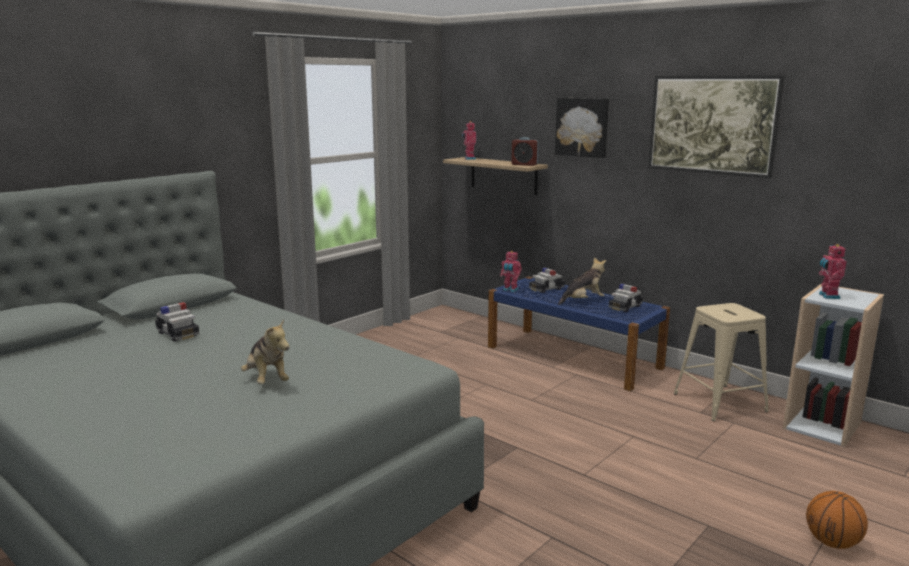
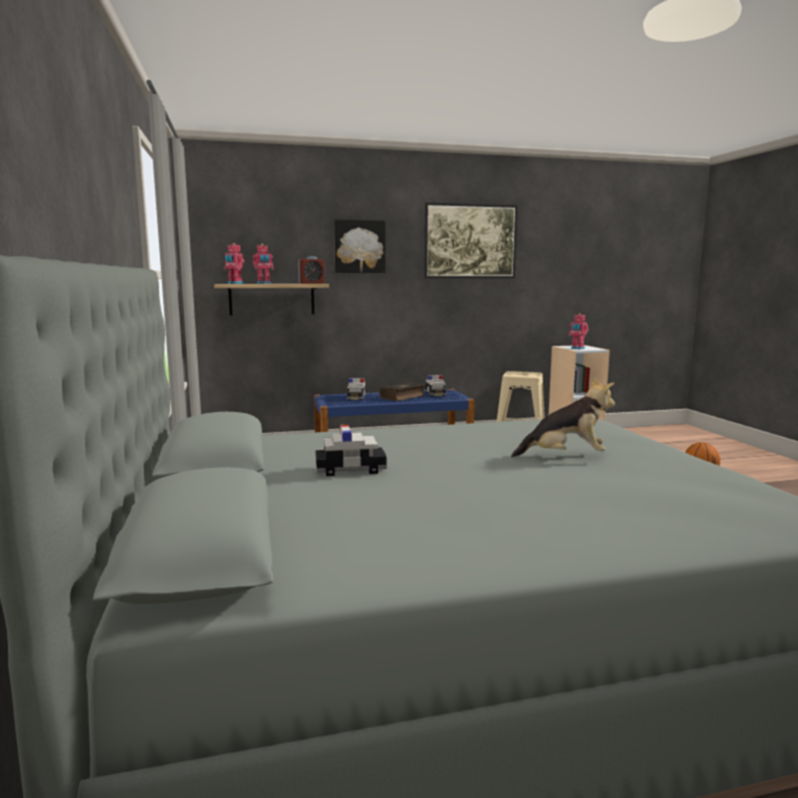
camera: 55 degrees left, 5 degrees down
(510, 290) = (336, 403): toy robot -> toy robot (264, 283)
(583, 301) = (403, 397): plush toy -> book

